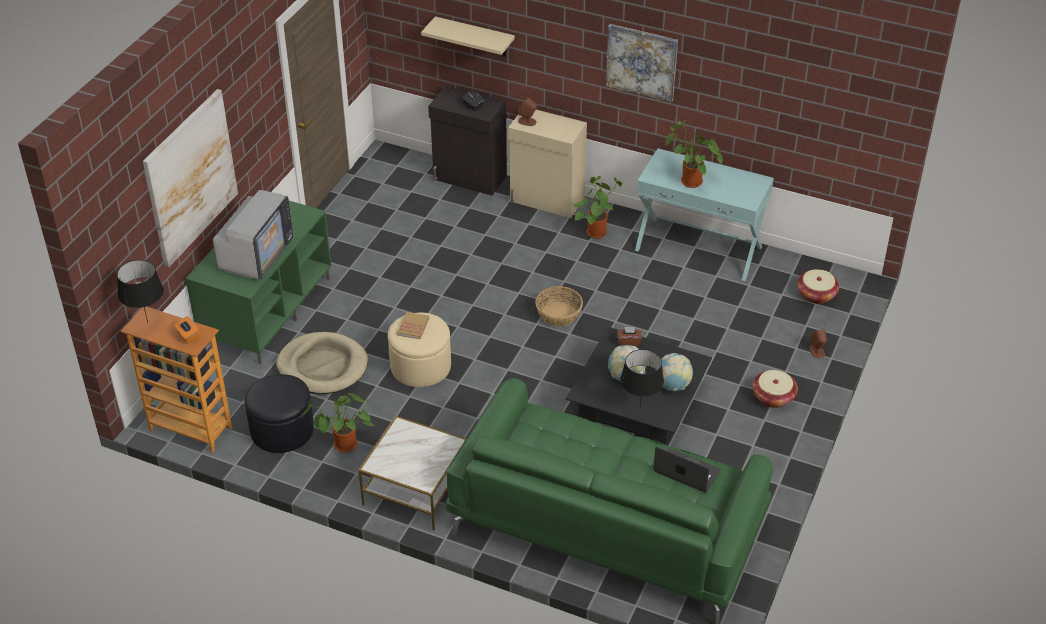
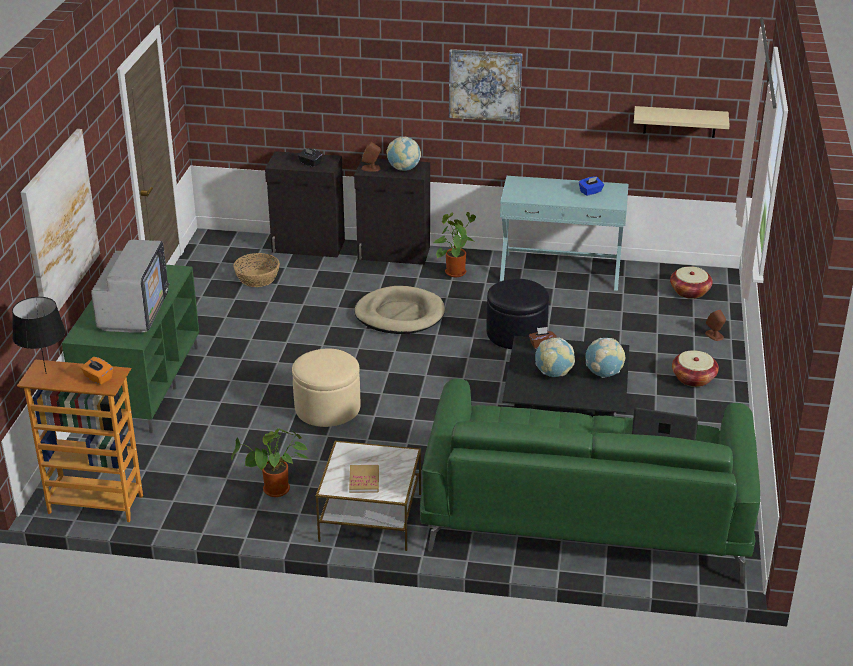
camera: 15 degrees left, 10 degrees down
(282, 430) = (200, 488): black ottoman -> black ottoman (516, 333)
(322, 366) = (222, 424): beige dog bed -> beige dog bed (400, 314)
(413, 327) = (319, 361): book -> book (364, 480)
(474, 37) = (305, 91): beige shelf -> beige shelf (680, 122)
(547, 200) = (394, 254): beige cabinet -> black cabinet
(558, 127) = (404, 169): none -> globe
(559, 314) = (450, 343): basket -> basket (257, 278)
(640, 408) = (581, 397): black table lamp -> none
(689, 182) = (550, 196): potted plant -> none
(731, 182) = (591, 192): none -> blue tissue box

